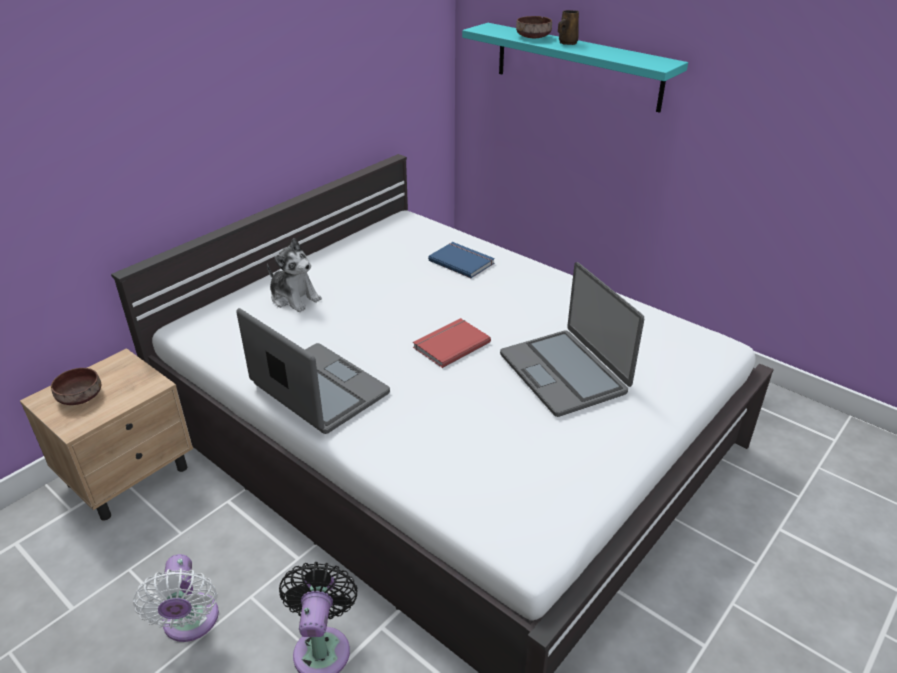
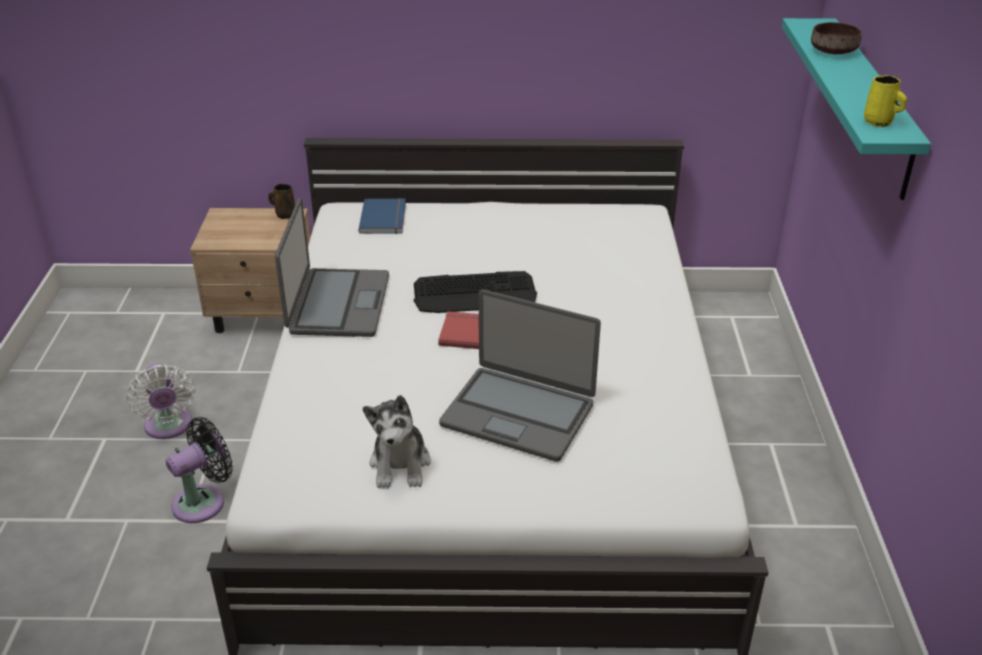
camera: 50 degrees right, 0 degrees up
(81, 396) = (238, 225): brown bowl -> none
(190, 623) = (169, 427): white fan -> white fan turned 60 degrees counterclockwise
(294, 298) = (439, 230): plush toy -> plush toy (400, 464)
(401, 322) = (475, 294): none -> keyboard
(462, 261) = (619, 276): blue book -> blue book (385, 218)
(564, 373) = (518, 413): laptop -> laptop turned 90 degrees counterclockwise
(567, 43) = (850, 70): brown mug -> brown mug (284, 214)
(646, 61) = (879, 122): none -> yellow mug

